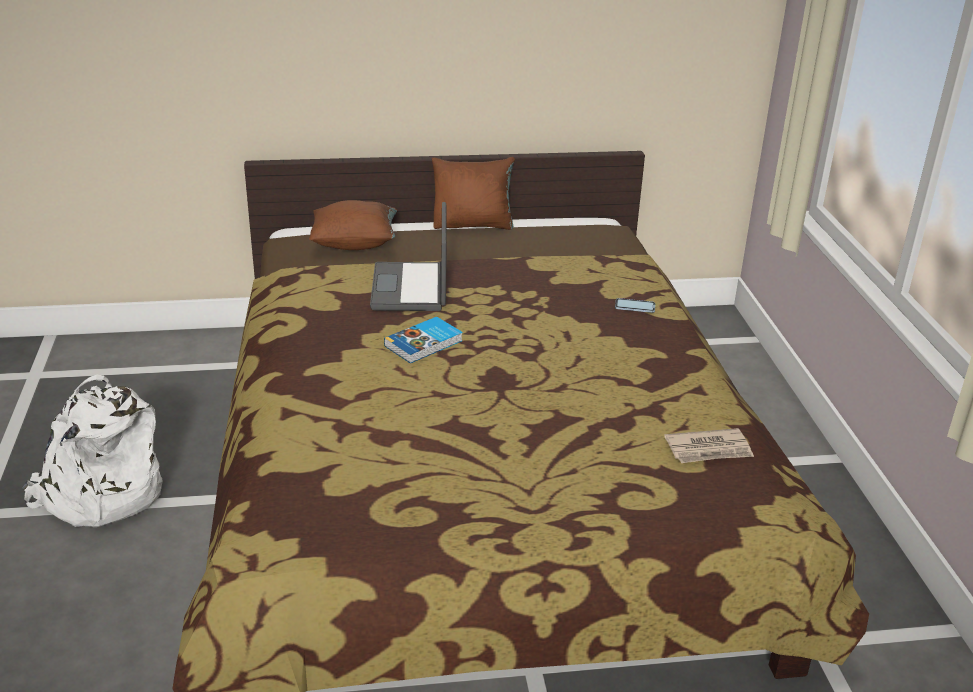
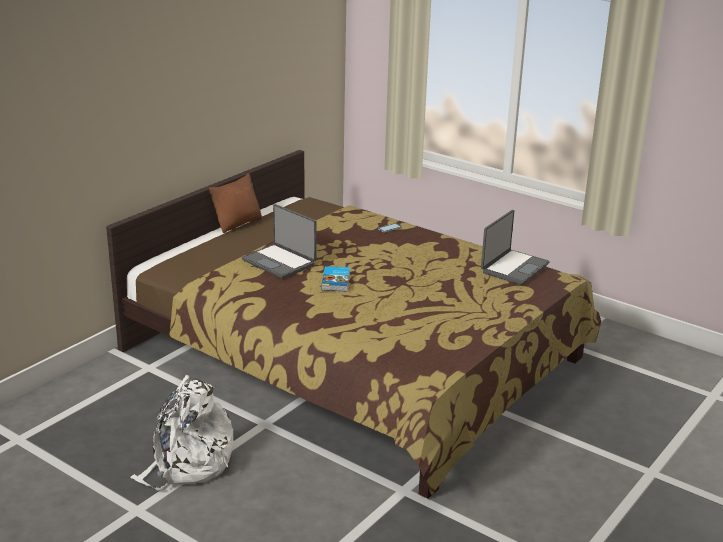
camera: 45 degrees left, 5 degrees down
(355, 244) = (199, 256): brown pillow -> none
(709, 449) = (513, 268): newspaper -> laptop

